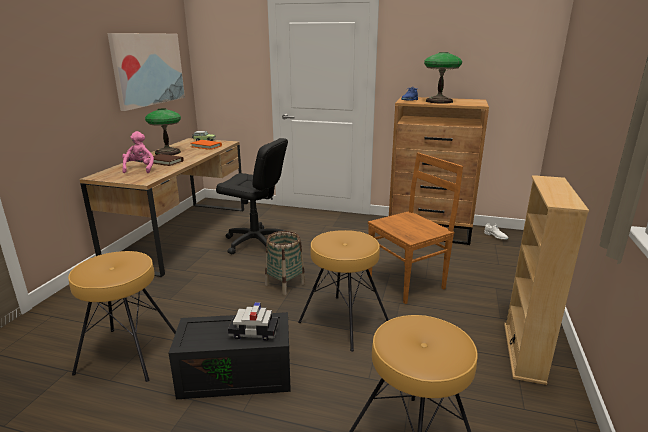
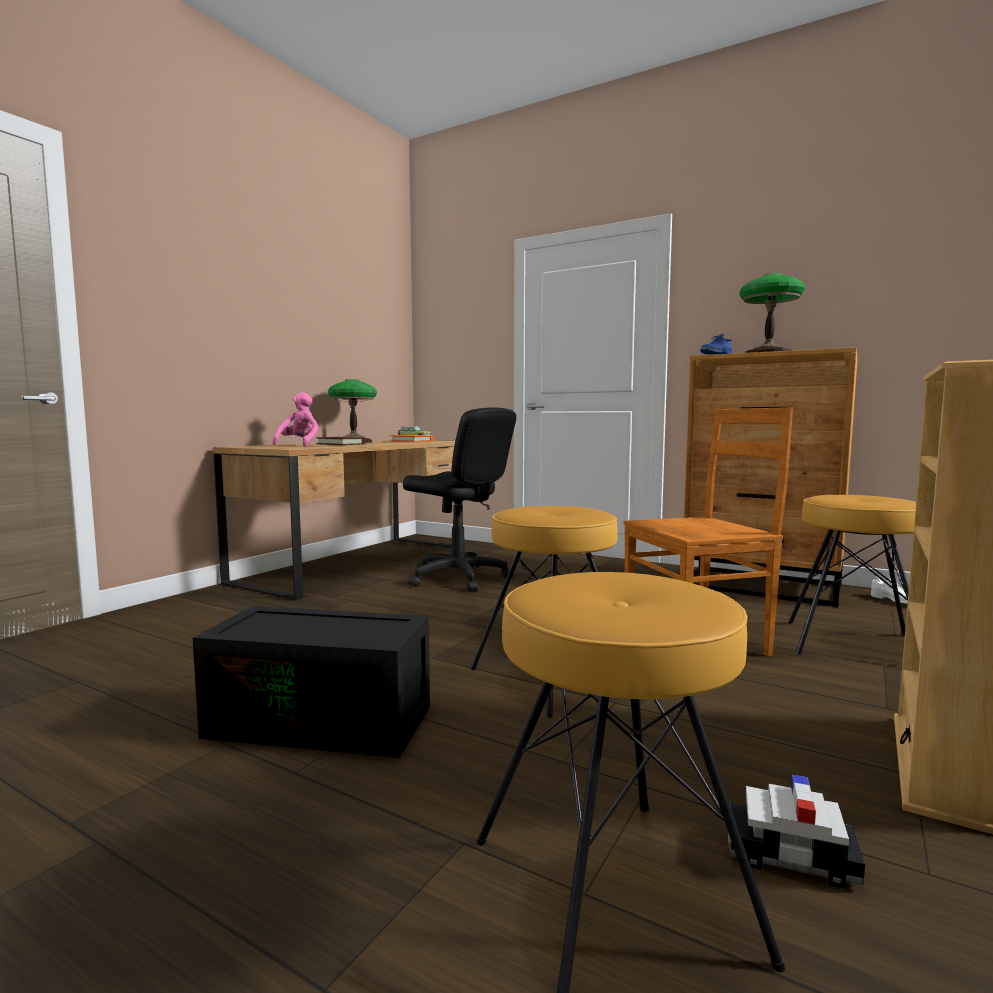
camera: 15 degrees right, 15 degrees down
(129, 353) = (179, 673): brown stool -> brown stool (852, 643)
(148, 69) = (345, 332): picture -> none
(253, 332) = (350, 630): toy car -> toy car (790, 857)
(285, 284) = (476, 624): basket -> none

